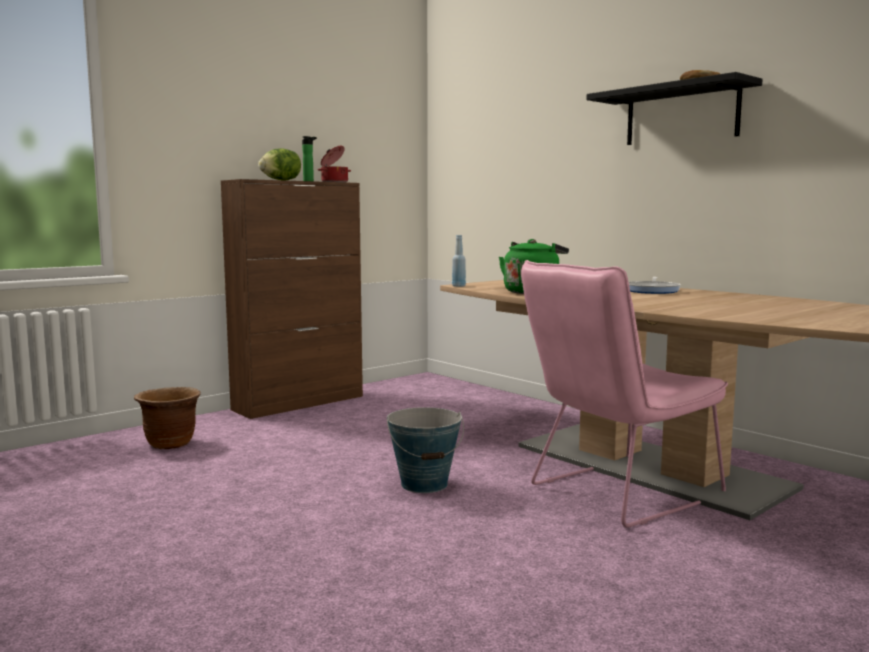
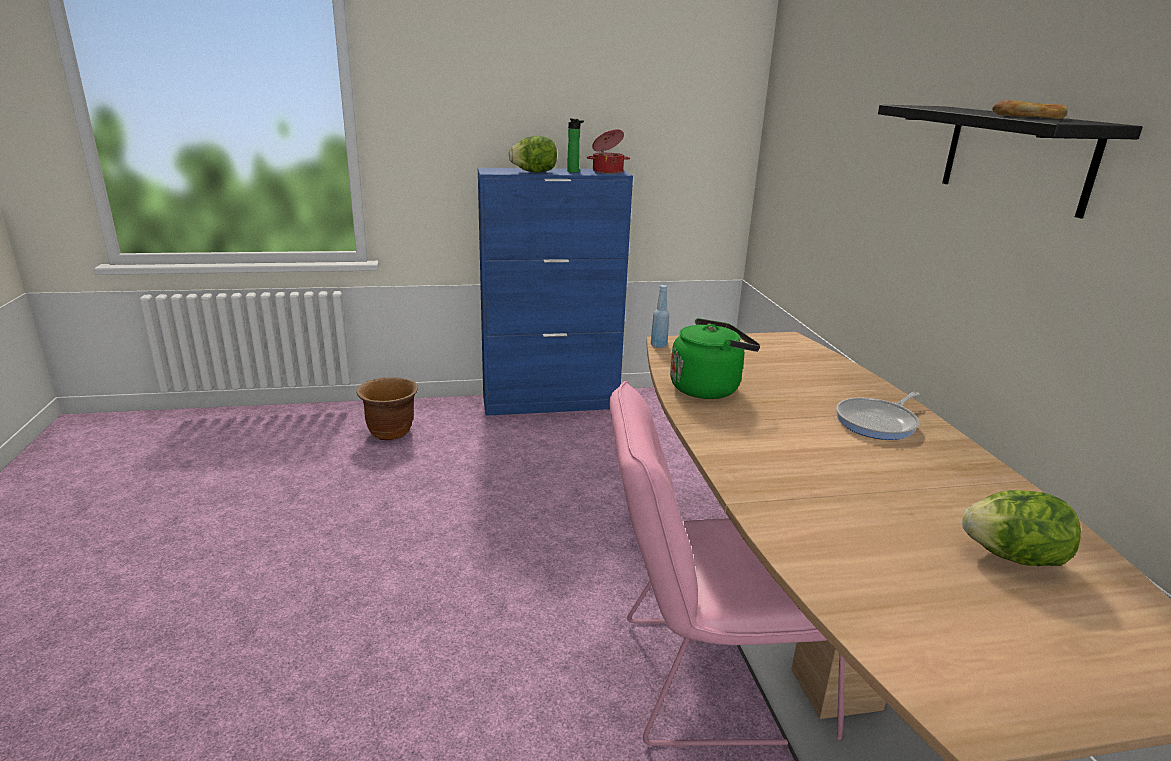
camera: 30 degrees right, 15 degrees up
(299, 403) = (551, 403): brown cabinet -> blue cabinet
(424, 484) = (528, 574): bucket -> none
(801, 306) = (1012, 557): none -> lettuce

